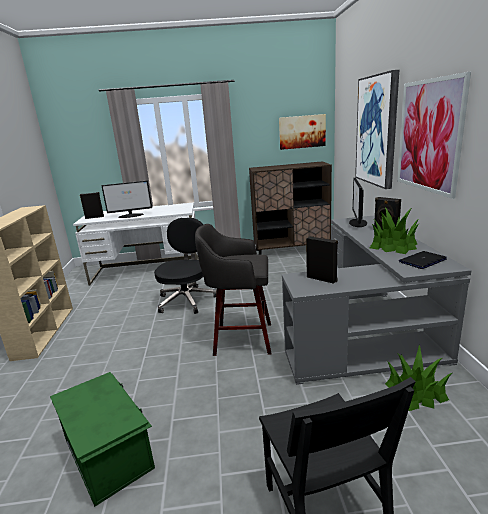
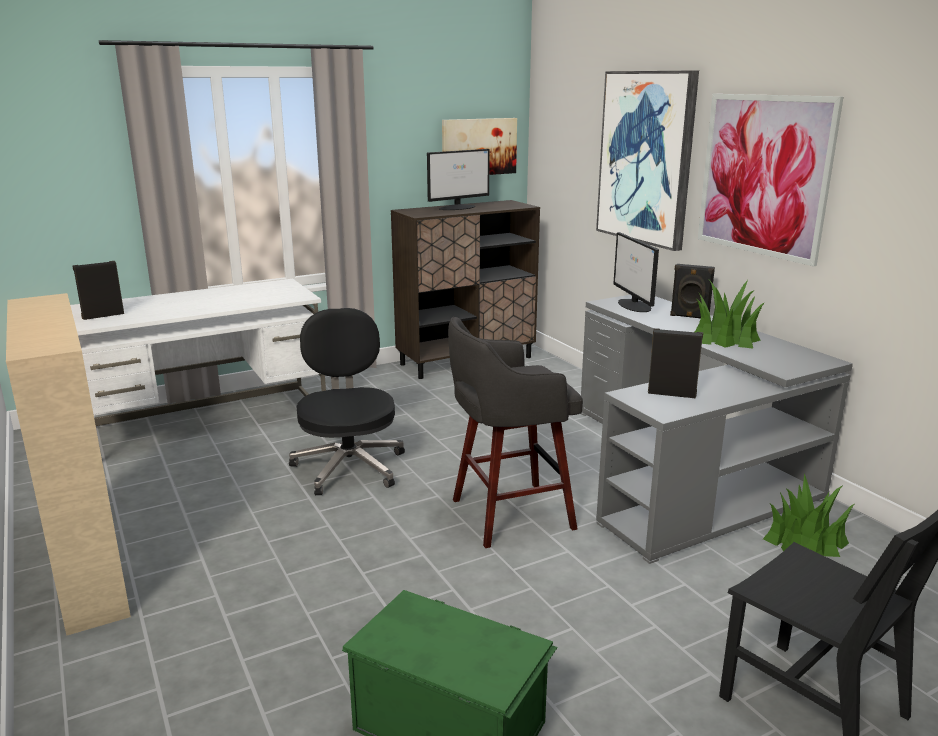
camera: 25 degrees left, 0 degrees up
(131, 215) = (191, 309): monitor -> monitor (458, 207)
(422, 261) = (785, 356): laptop -> none

